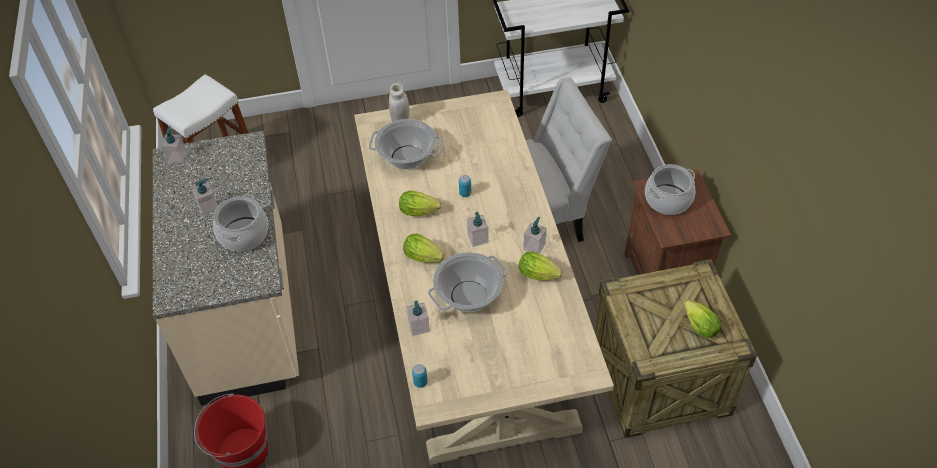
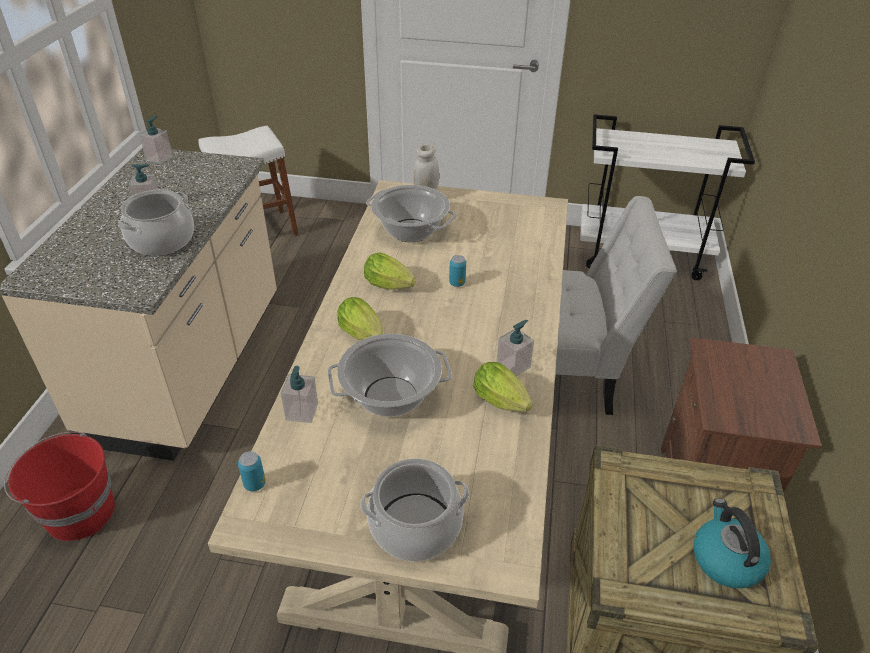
camera: 20 degrees right, 10 degrees down
(478, 238) = (443, 335): soap dispenser -> none
(668, 200) = (735, 373): cooking pot -> cooking pot (415, 527)
(698, 325) = (725, 559): lettuce -> kettle

